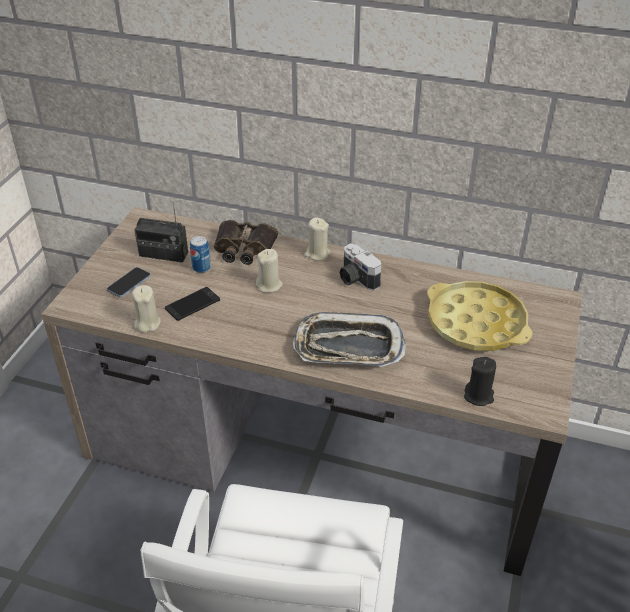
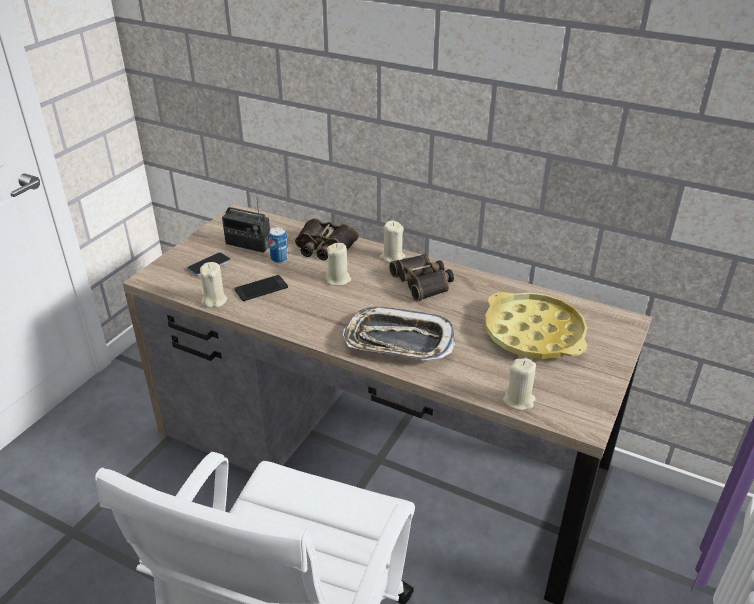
camera: 10 degrees right, 5 degrees down
(356, 279) = (423, 282): camera -> binoculars
(479, 396) = (519, 400): black candle -> beige candle

